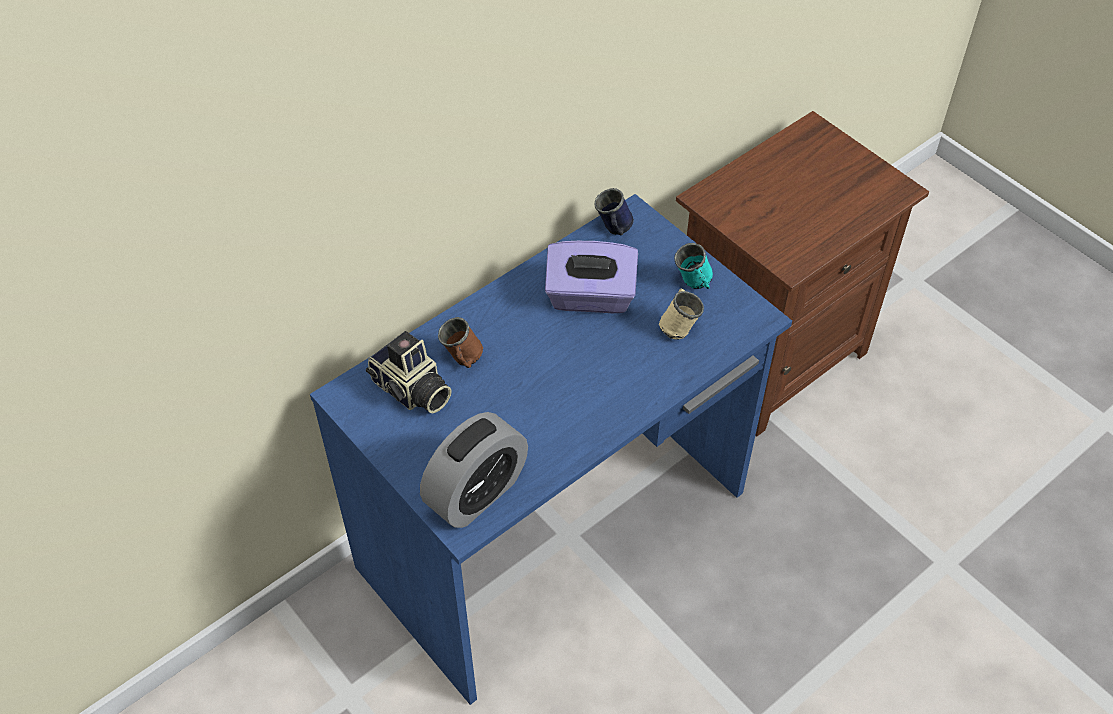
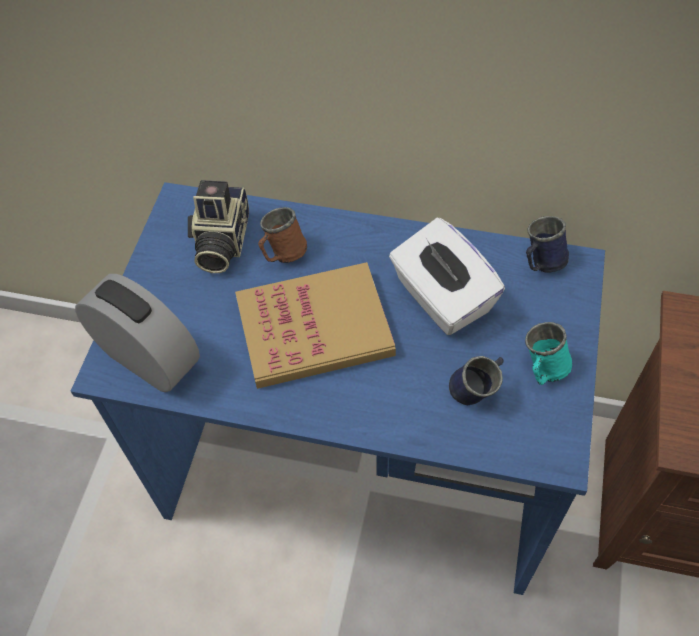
camera: 55 degrees right, 5 degrees up
(476, 493) = (148, 358): alarm clock -> alarm clock turned 150 degrees counterclockwise
(547, 380) = (314, 328): none -> book
(590, 297) = (441, 298): purple tissue box -> white tissue box
(678, 326) = (476, 391): beige mug -> blue mug

